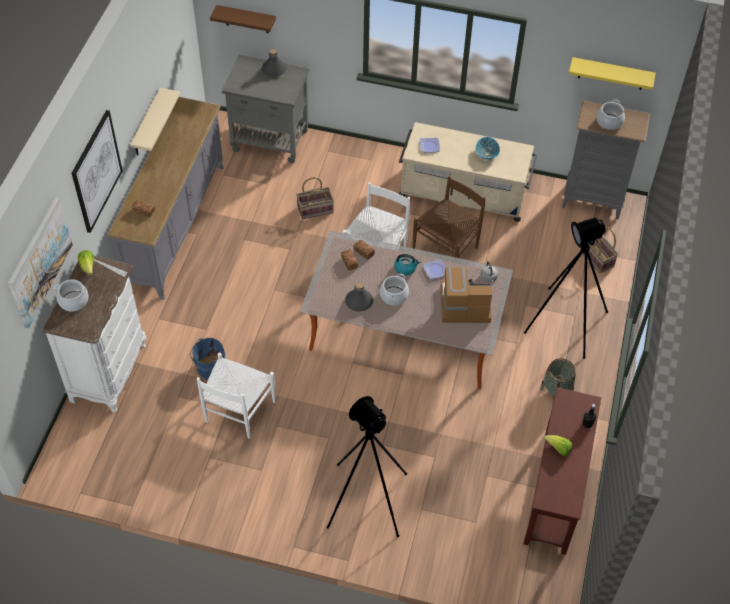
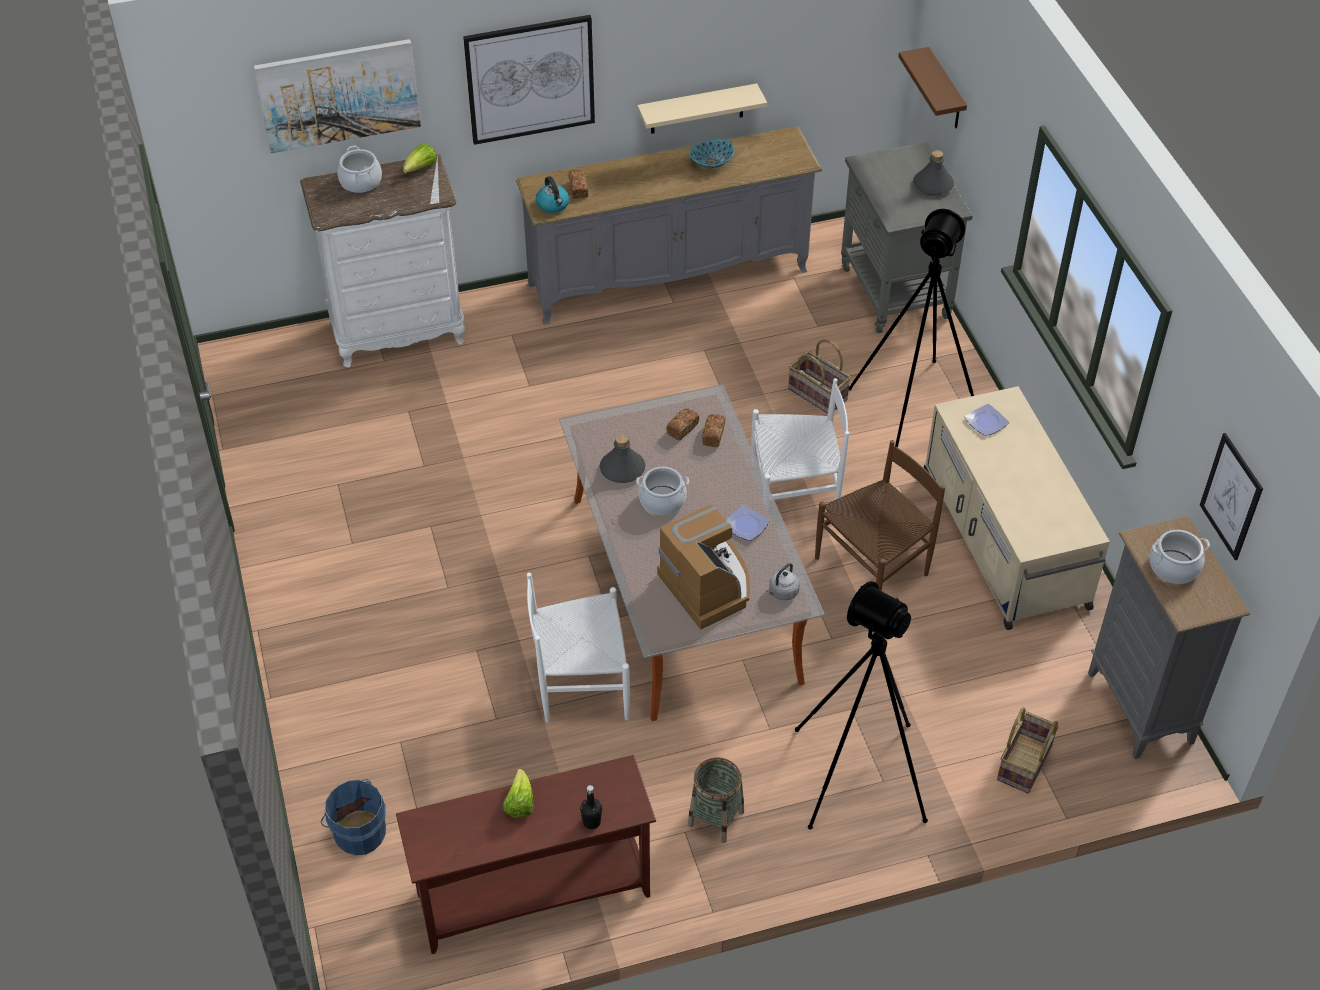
camera: 60 degrees right, 5 degrees down
(209, 368) = (472, 418): blue bucket -> blue bucket (358, 831)
(238, 411) = (425, 477): white chair -> white chair (581, 685)
(367, 500) = (376, 674): black floor lamp -> black floor lamp (914, 407)
(405, 268) = (722, 491): kettle -> kettle (553, 205)
(447, 250) = (874, 569): brown chair -> brown chair turned 45 degrees counterclockwise
(487, 154) = (1035, 493): bowl -> bowl (711, 163)
(611, 74) = (1231, 496): yellow shelf -> picture

